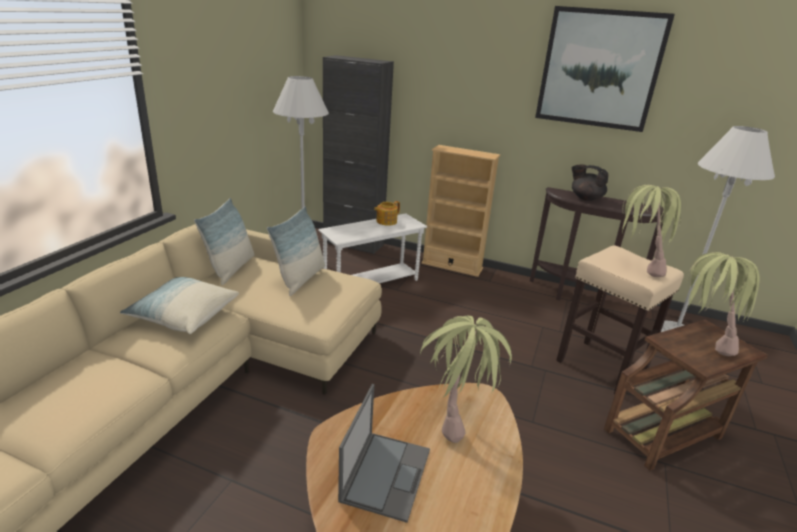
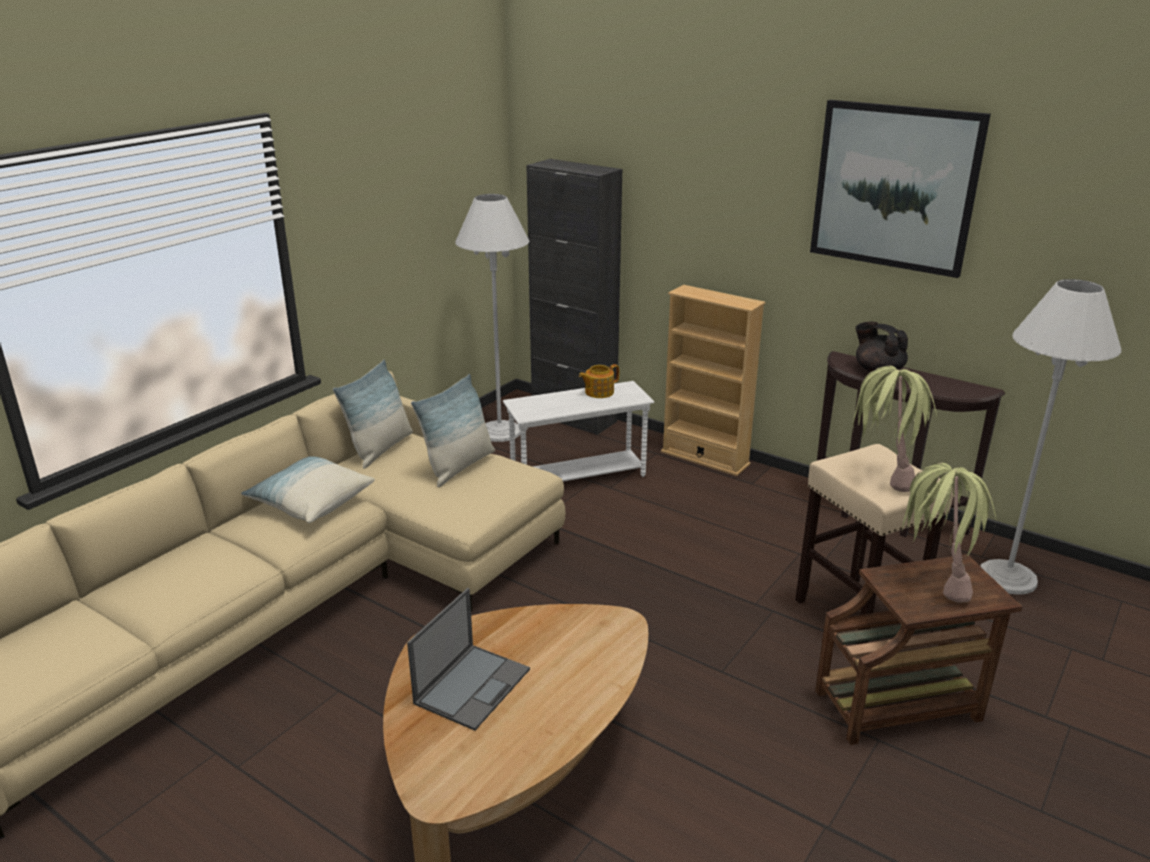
camera: 15 degrees right, 0 degrees up
(458, 418) = (578, 641): potted plant -> none

